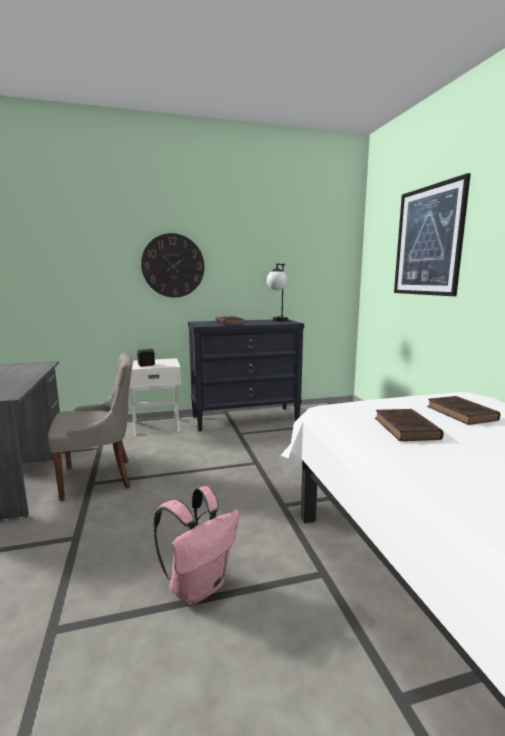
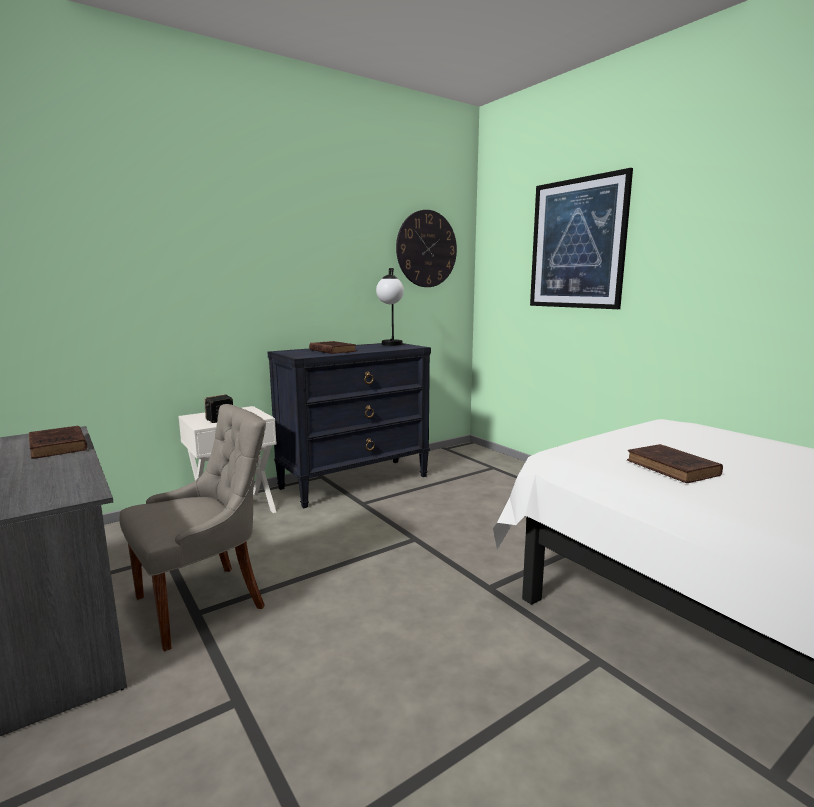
camera: 20 degrees left, 0 degrees up
(173, 266) = (242, 270): wall clock -> wall clock (426, 249)
(199, 586) = (469, 718): pink backpack -> none
(462, 414) = (698, 444): brown book -> brown book (58, 447)

